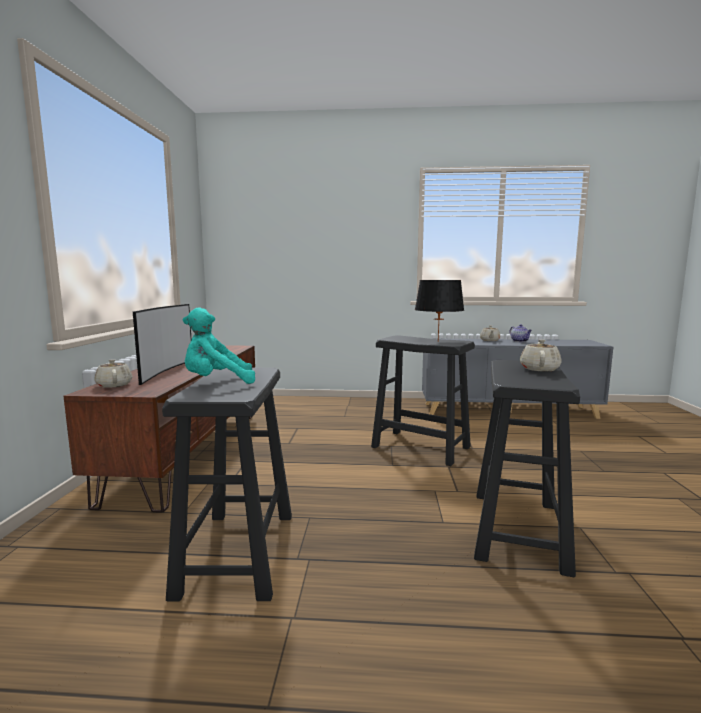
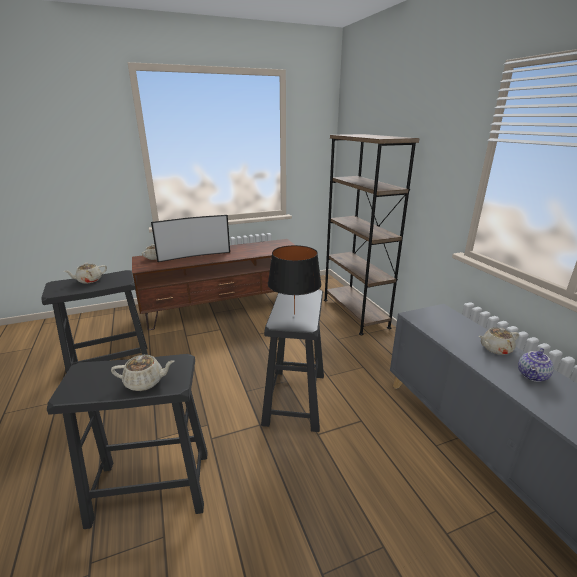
camera: 65 degrees right, 15 degrees up
(217, 383) = (89, 280): turquoise plush toy -> beige teapot
(309, 402) = (355, 313): none -> brown bookcase

